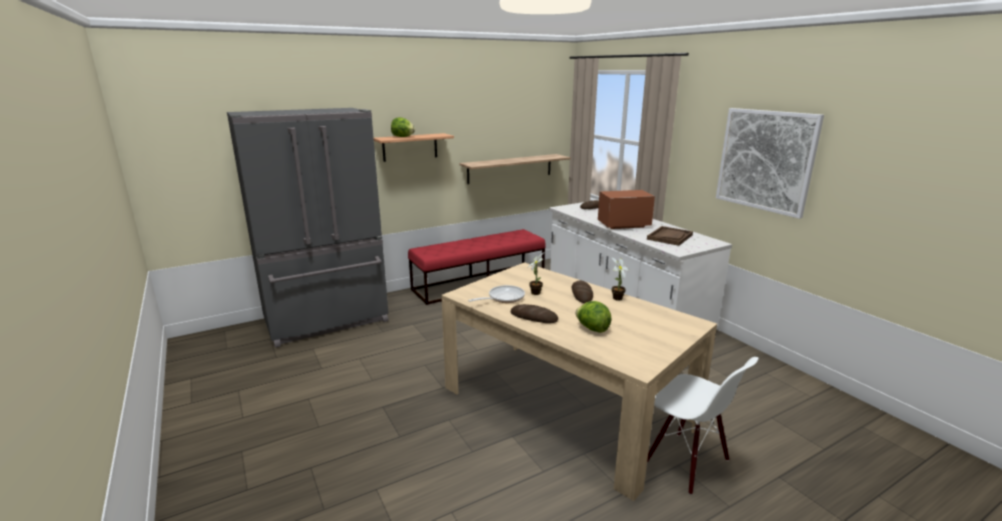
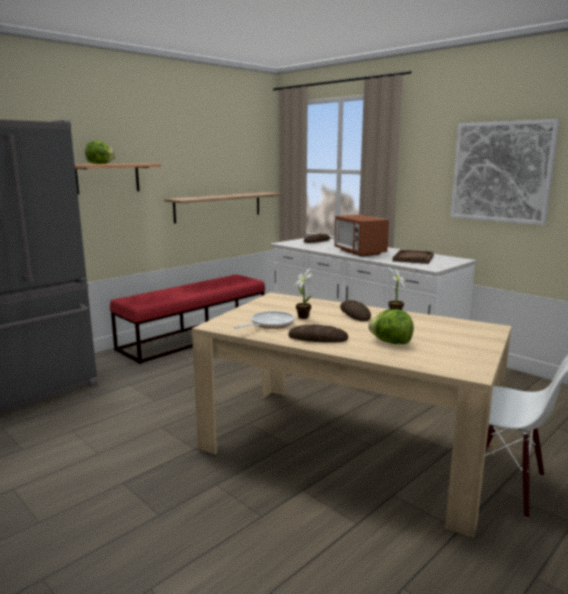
camera: 15 degrees left, 5 degrees down
(623, 225) = (359, 252): microwave -> microwave turned 90 degrees counterclockwise

